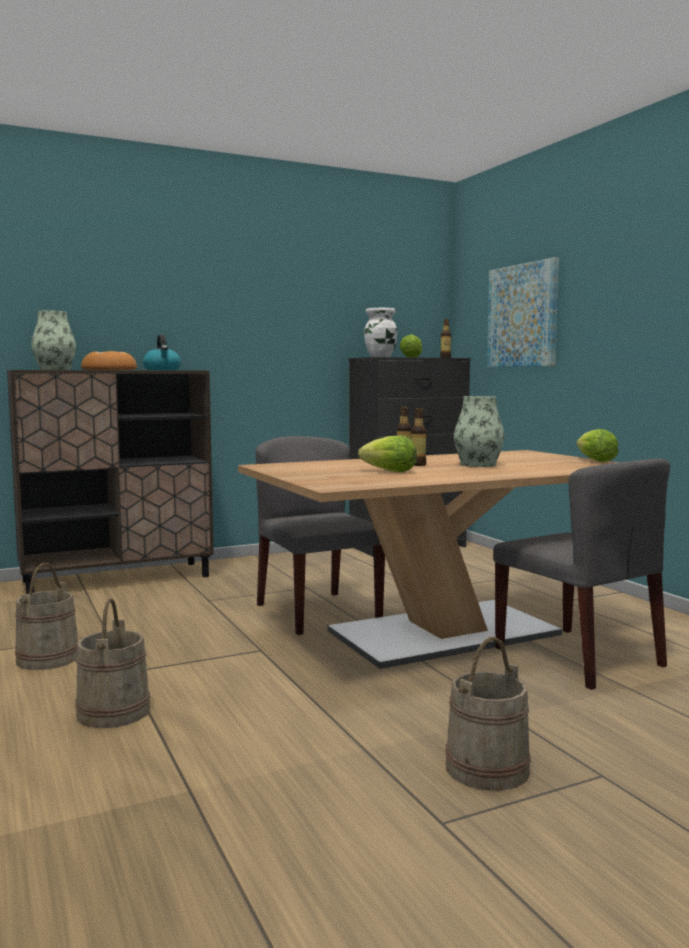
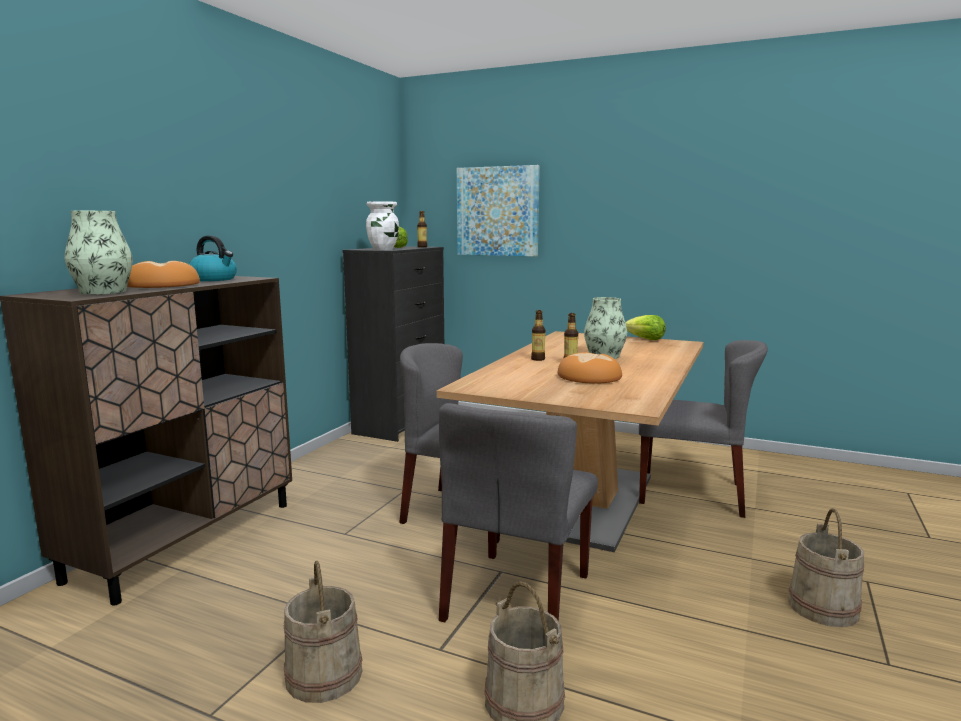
camera: 40 degrees left, 5 degrees up
(236, 667) = (518, 598): none -> grey chair
(390, 472) = (590, 377): lettuce -> bread

